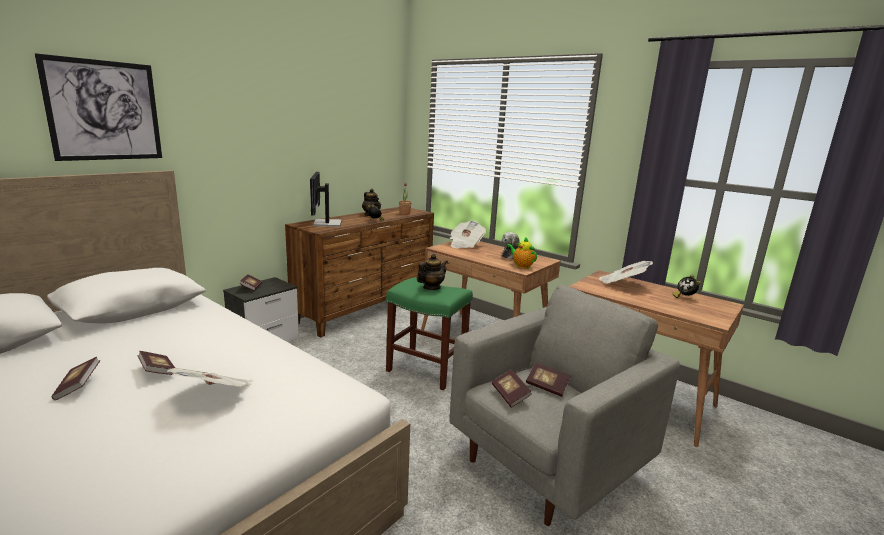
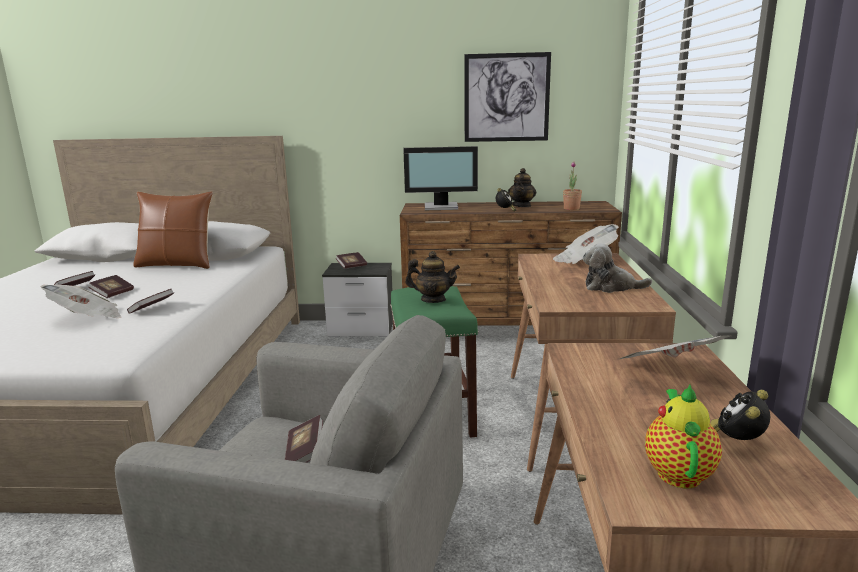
camera: 55 degrees right, 0 degrees up
(104, 111) = (233, 81): picture -> picture (506, 98)
(129, 327) = (177, 265): none -> brown pillow
(325, 223) = (441, 207): monitor -> monitor turned 135 degrees counterclockwise
(510, 395) = (254, 438): book -> book (152, 309)
(521, 266) = (574, 300): teapot -> teapot (678, 471)

